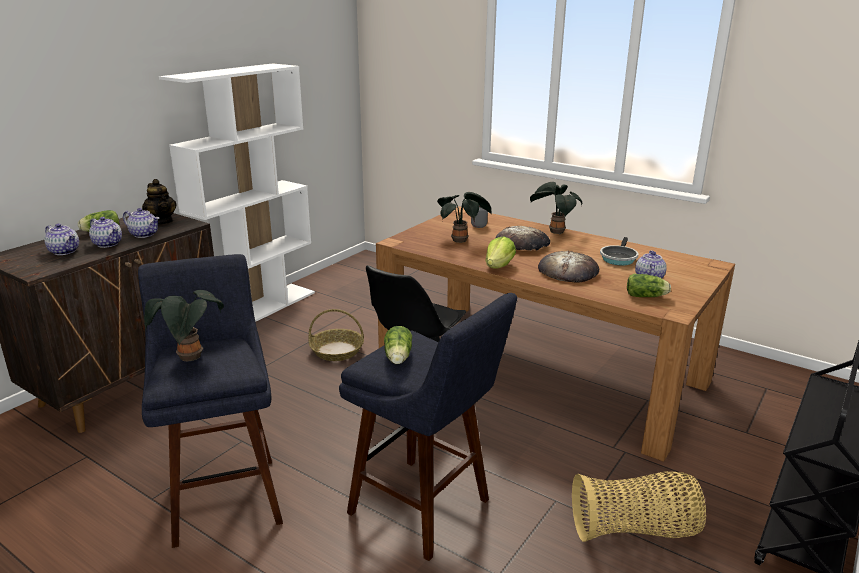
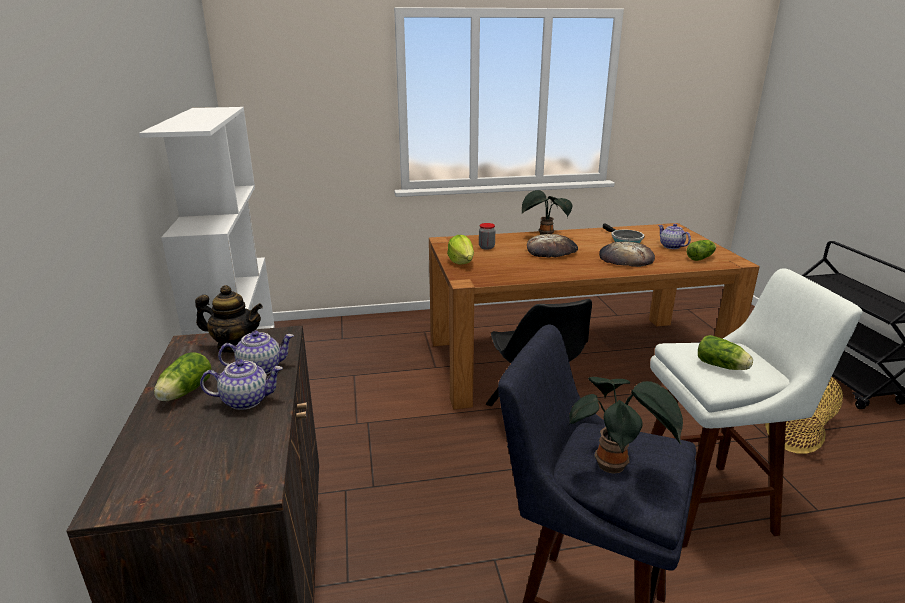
camera: 45 degrees left, 0 degrees up
(65, 251) = (210, 439): teapot -> none
(337, 351) = (411, 425): basket -> none
(426, 510) = (711, 502): blue stool -> white stool
(461, 240) = (507, 262): potted plant -> none
(499, 266) = (584, 271): lettuce -> lettuce (461, 262)

